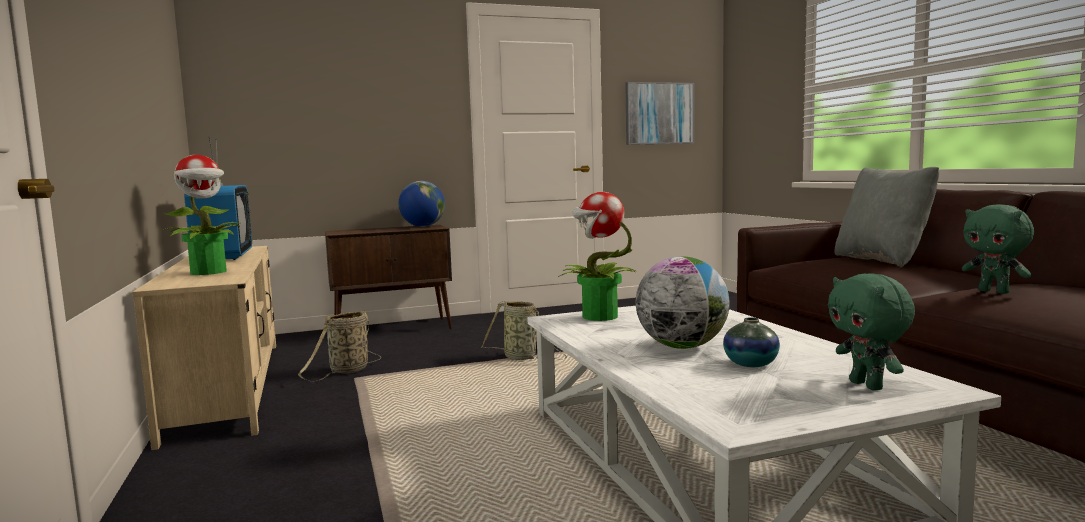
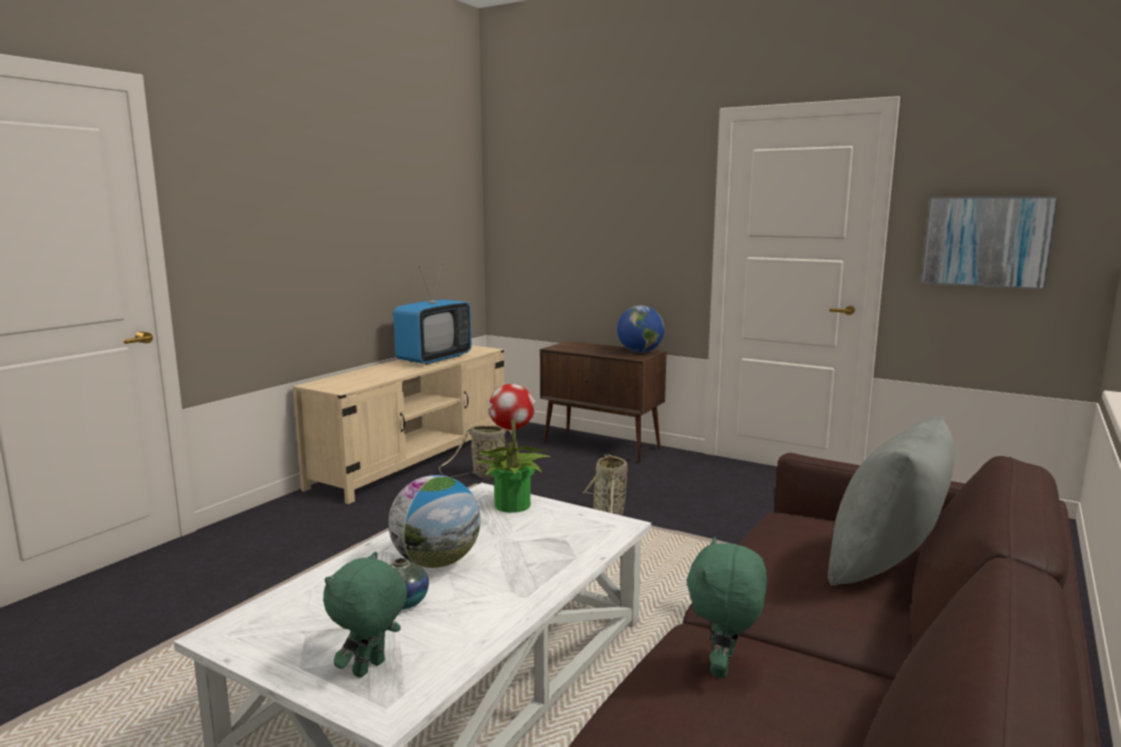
camera: 50 degrees right, 5 degrees up
(209, 272) = (370, 376): potted plant -> none

